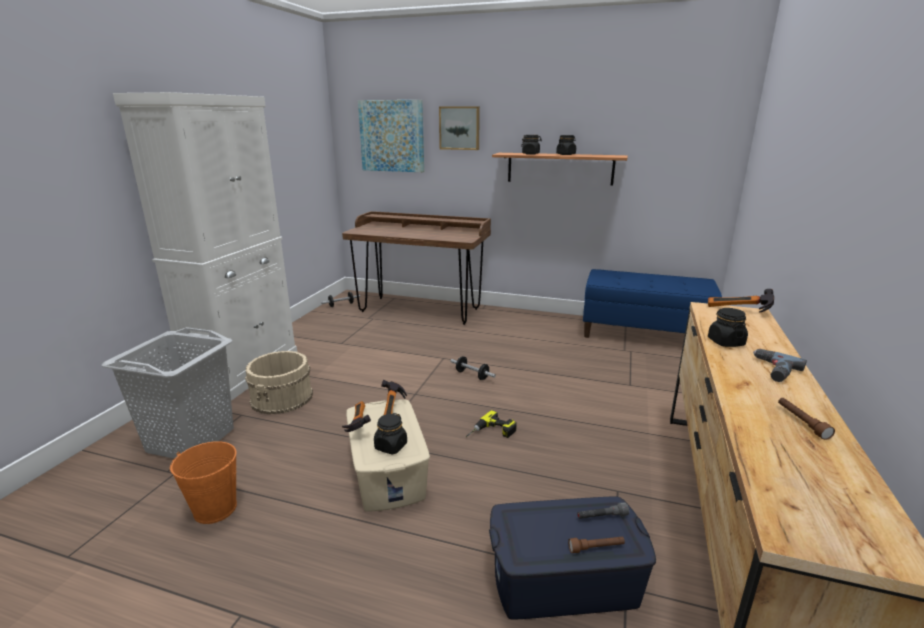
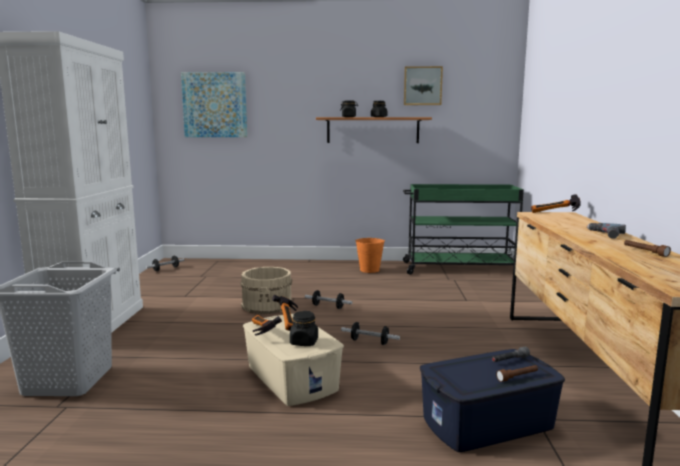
camera: 15 degrees left, 10 degrees down
(215, 509) = (132, 425): orange bucket -> orange bucket (369, 270)
(282, 398) = (149, 340): beige bucket -> beige bucket (267, 304)
(420, 310) = (249, 267): brown desk -> none
(459, 128) = (281, 97): picture -> picture (422, 86)
(491, 433) = (369, 342): power drill -> dumbbell
(644, 334) = (458, 268): blue bench -> green cart
(725, 342) = (561, 226): black jar -> none

